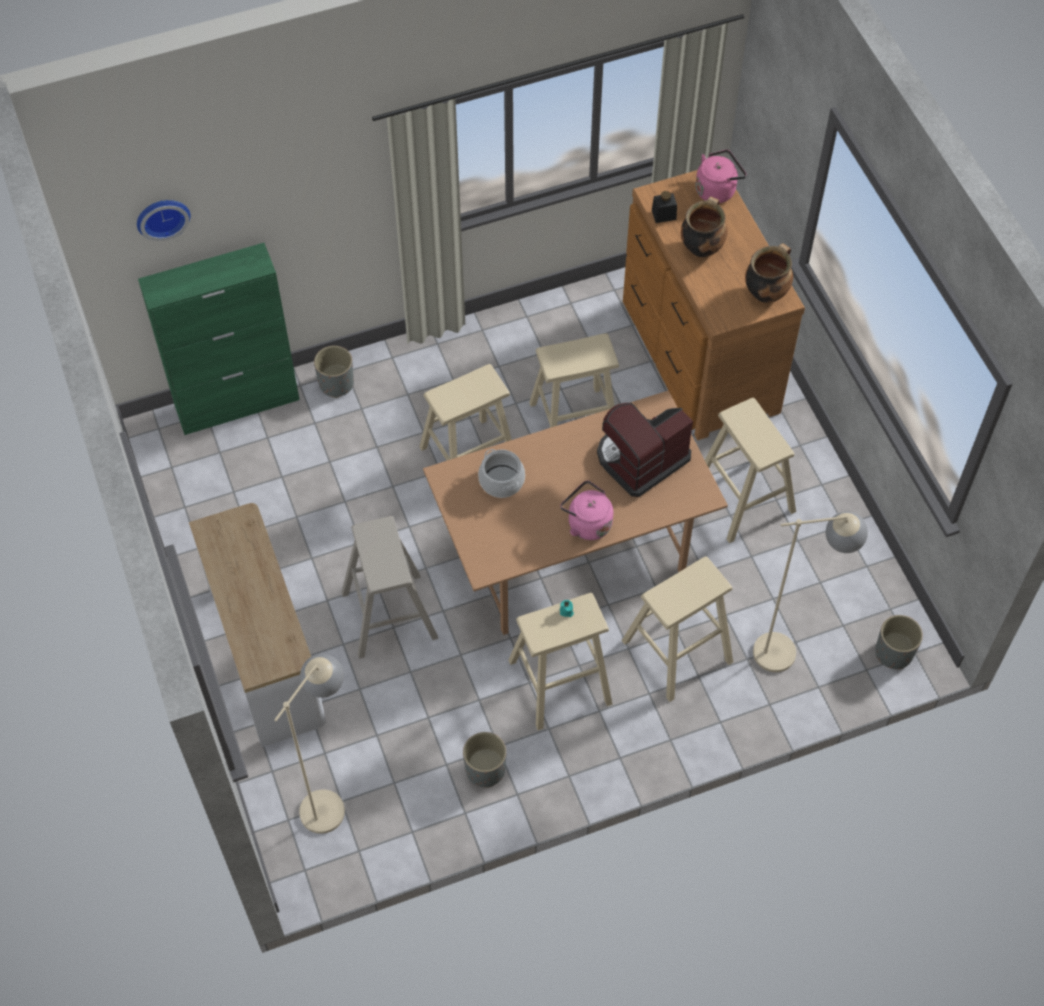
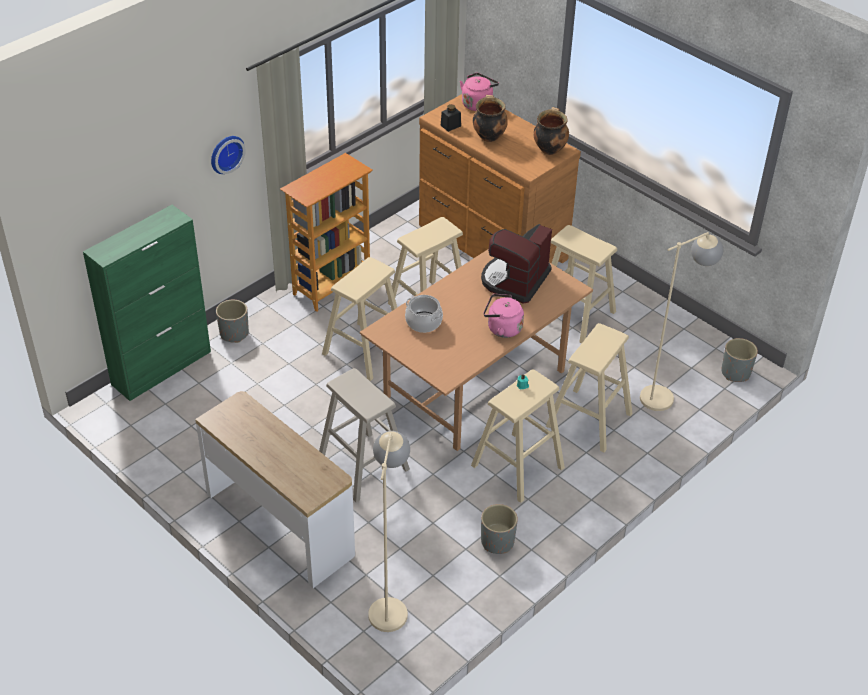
camera: 25 degrees left, 15 degrees down
(162, 216) = (98, 185): wall clock -> wall clock (225, 153)
(477, 354) = (331, 286): none -> bookcase

